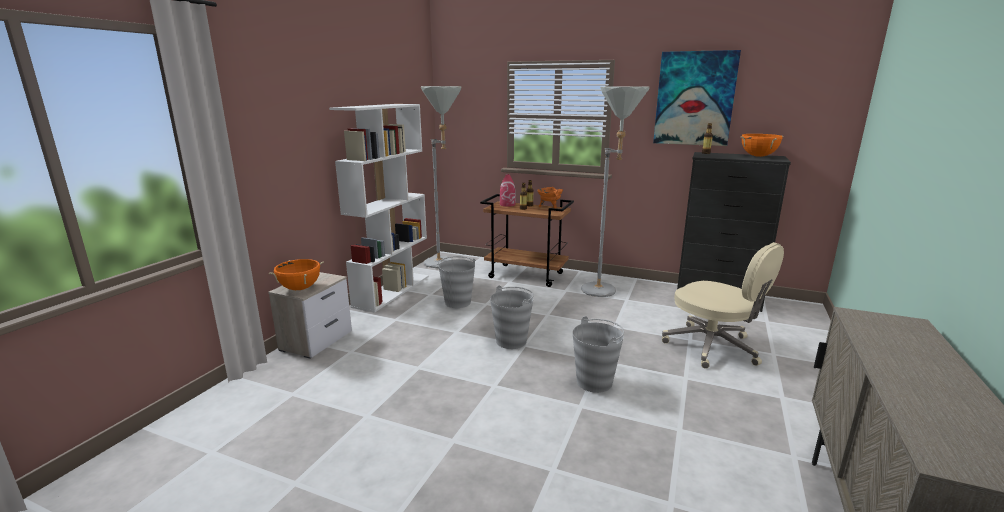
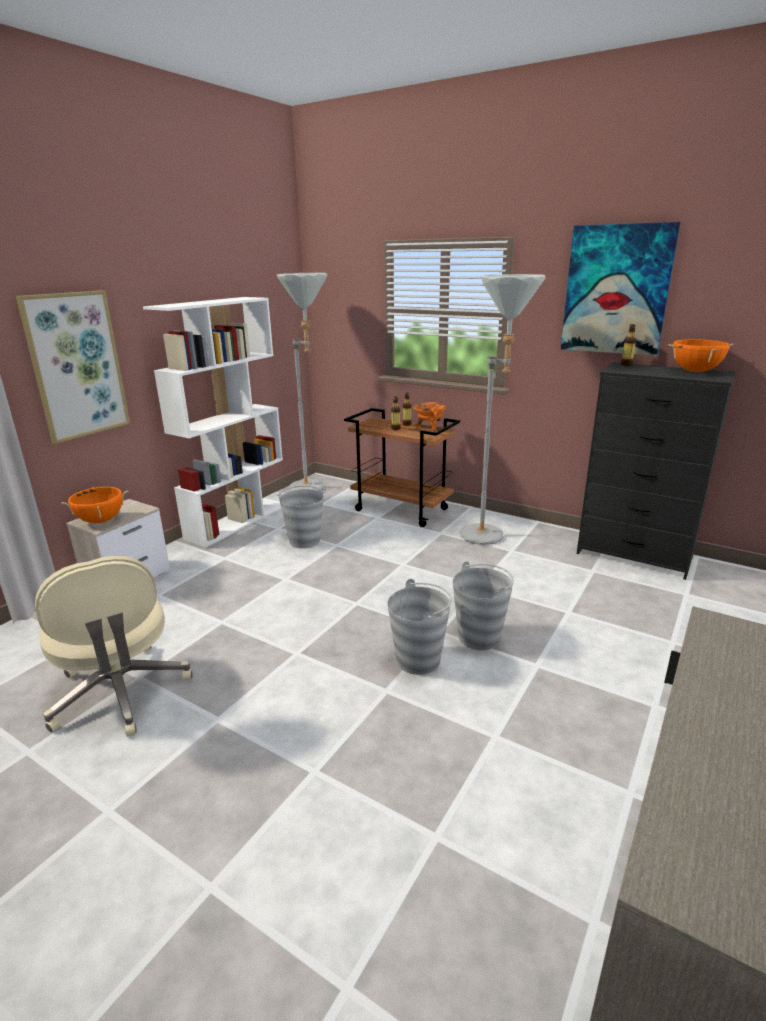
camera: 10 degrees right, 5 degrees up
(280, 155) = (76, 366): none -> picture
(507, 204) = (381, 422): red vase -> none
(511, 341) = (344, 596): grey bucket -> grey bucket (479, 637)
(713, 347) = (594, 626): beige office chair -> beige office chair (121, 693)

